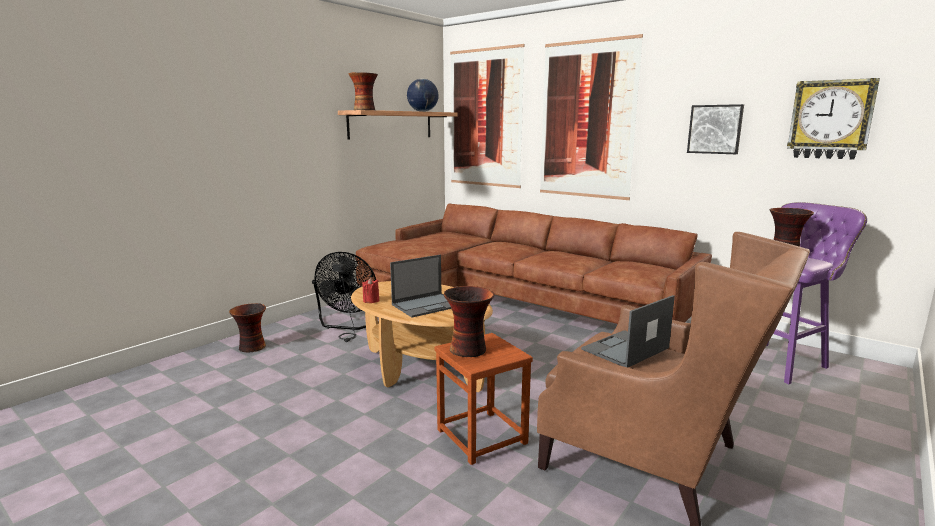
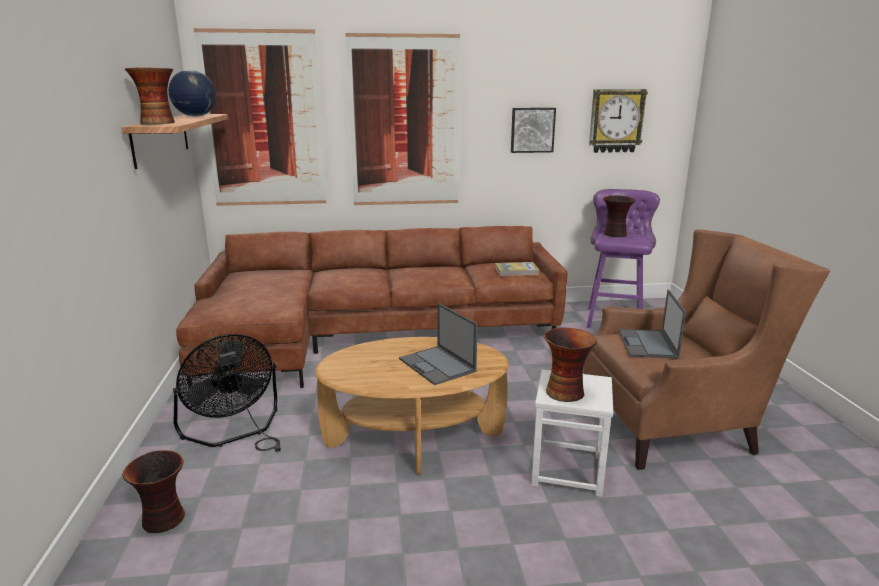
camera: 45 degrees left, 5 degrees up
(371, 301) = (375, 383): red candle -> none
(427, 305) = (438, 365): laptop -> laptop turned 135 degrees clockwise
(482, 436) = (568, 470): brown stool -> white stool
(637, 270) = (516, 271): none -> book

